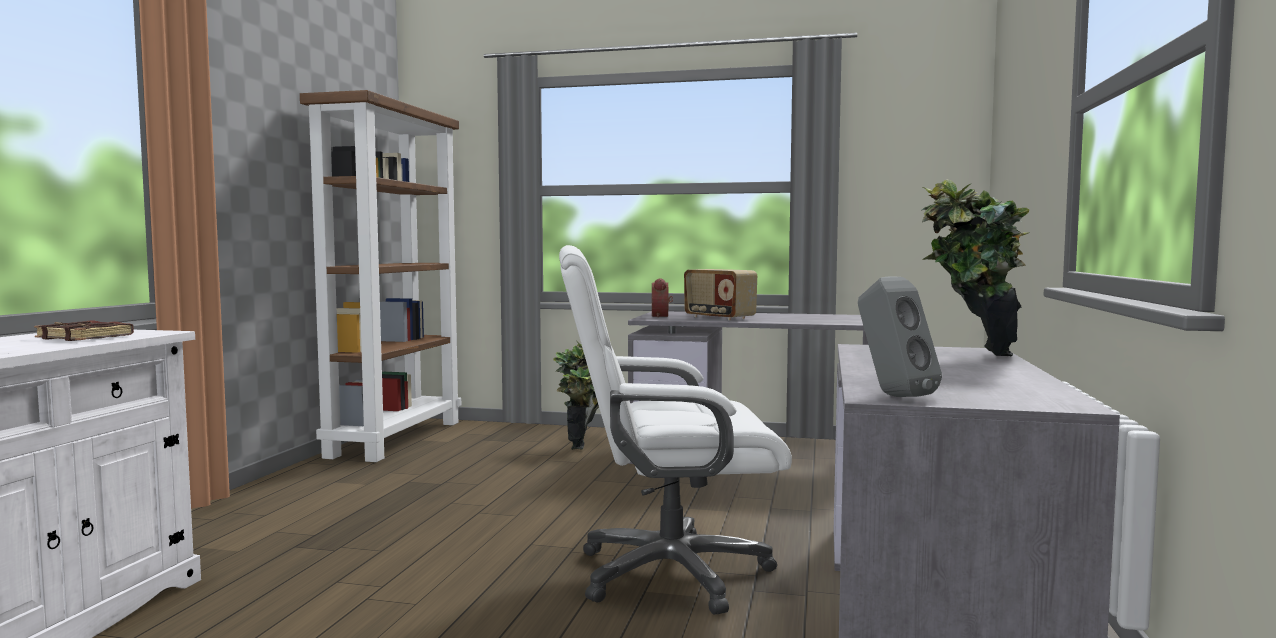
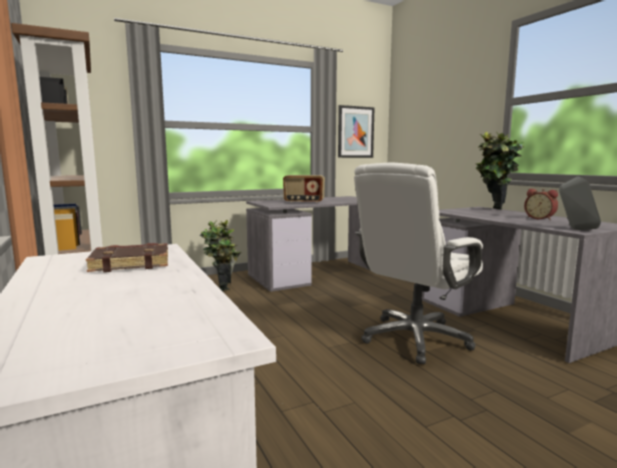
camera: 40 degrees left, 5 degrees up
(662, 316) = (273, 203): alarm clock -> alarm clock (540, 218)
(899, 187) = (355, 132): none -> picture

